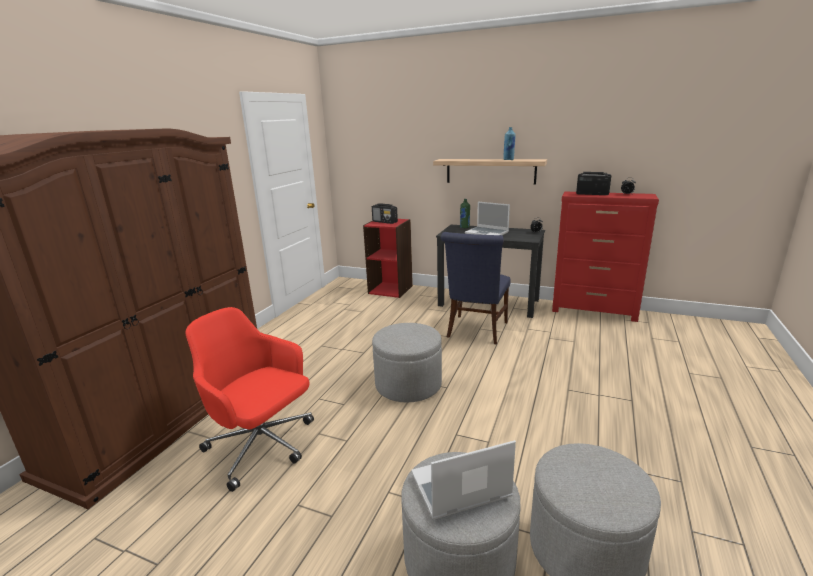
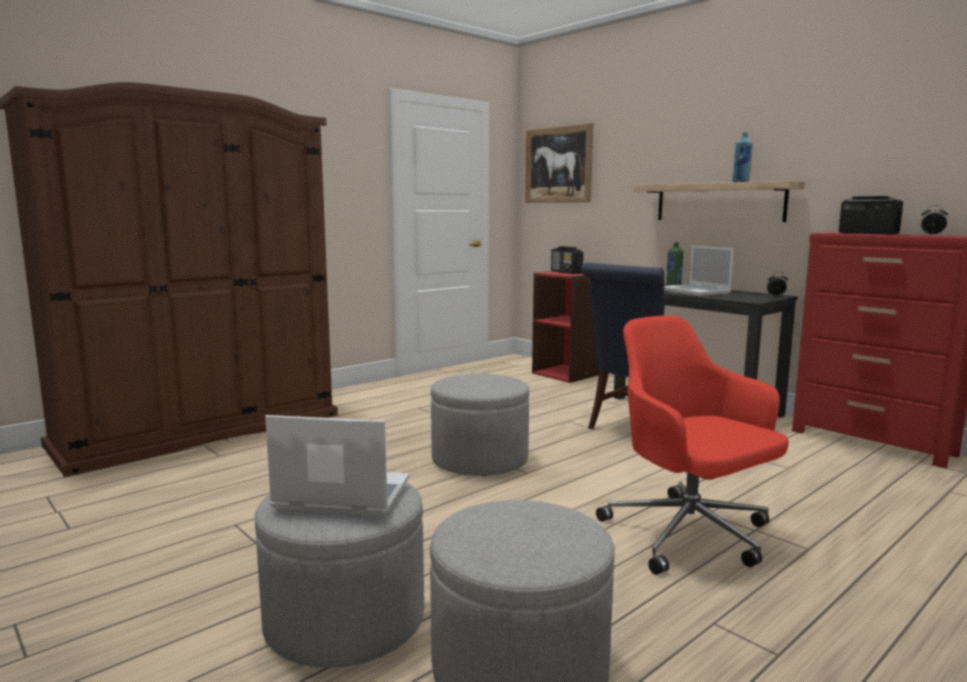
camera: 25 degrees right, 10 degrees down
(262, 446) = (257, 472): red office chair -> red office chair (689, 535)
(363, 141) = (558, 165): none -> picture

